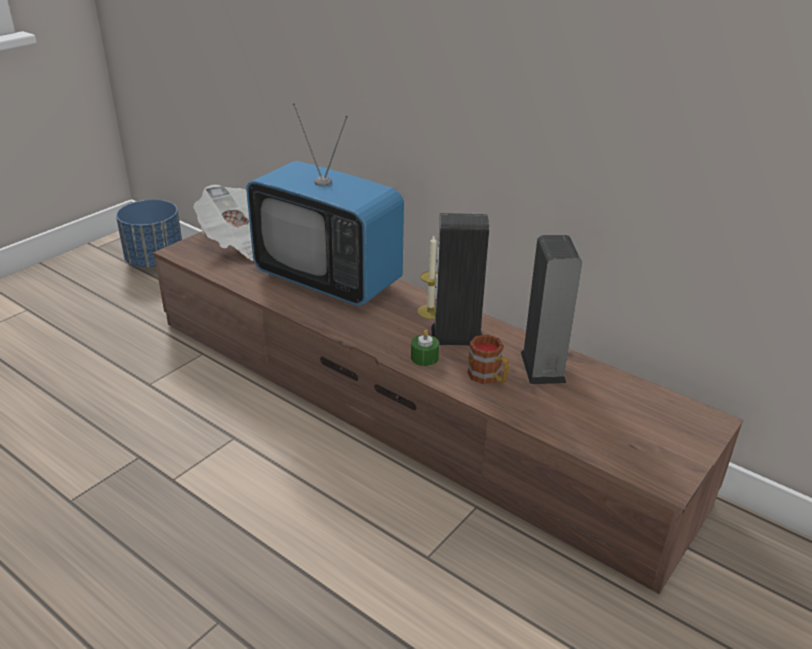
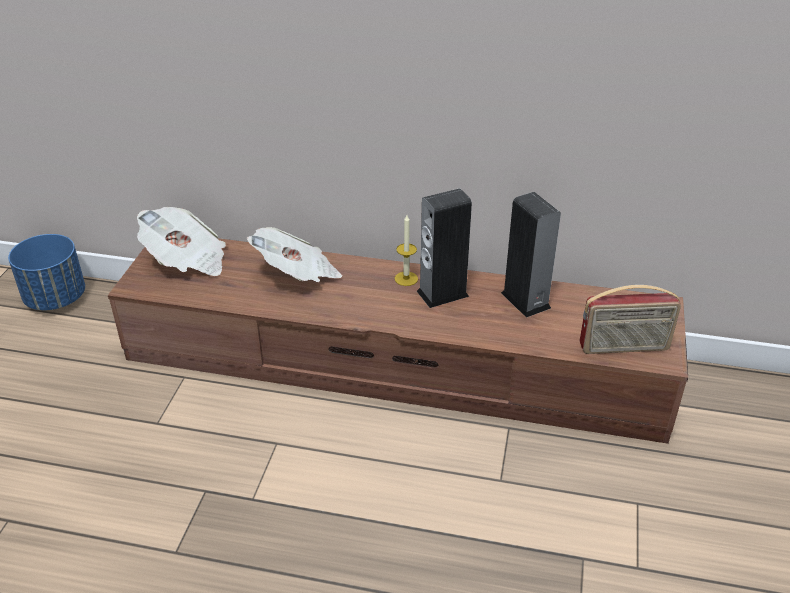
camera: 25 degrees left, 5 degrees up
(328, 280) = (297, 275): television -> newspaper
(424, 357) = (433, 321): green candle -> none
(488, 377) = (493, 322): mug -> none
(624, 450) = (624, 347): none -> radio

